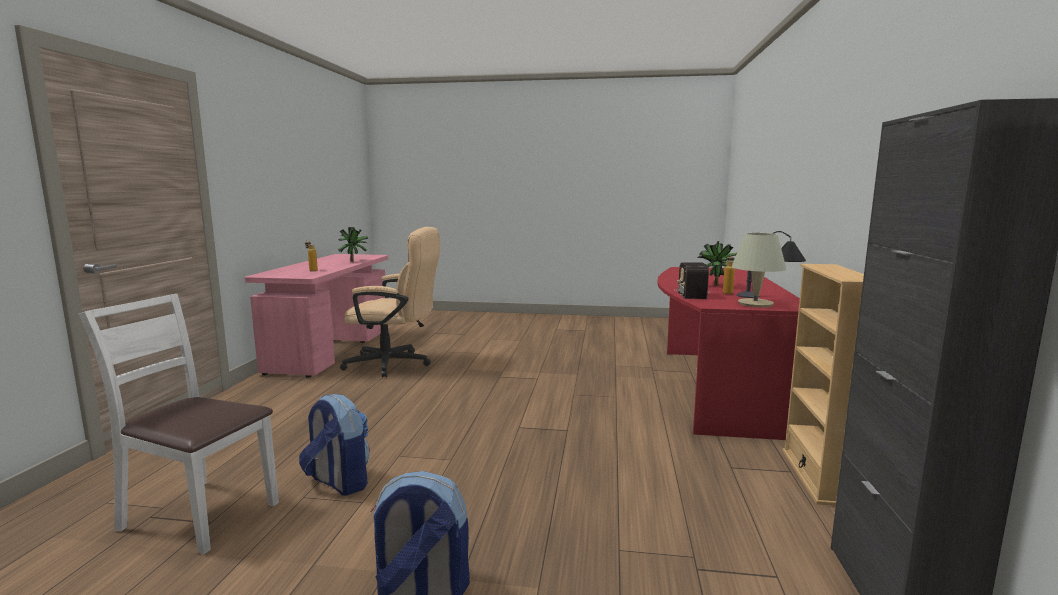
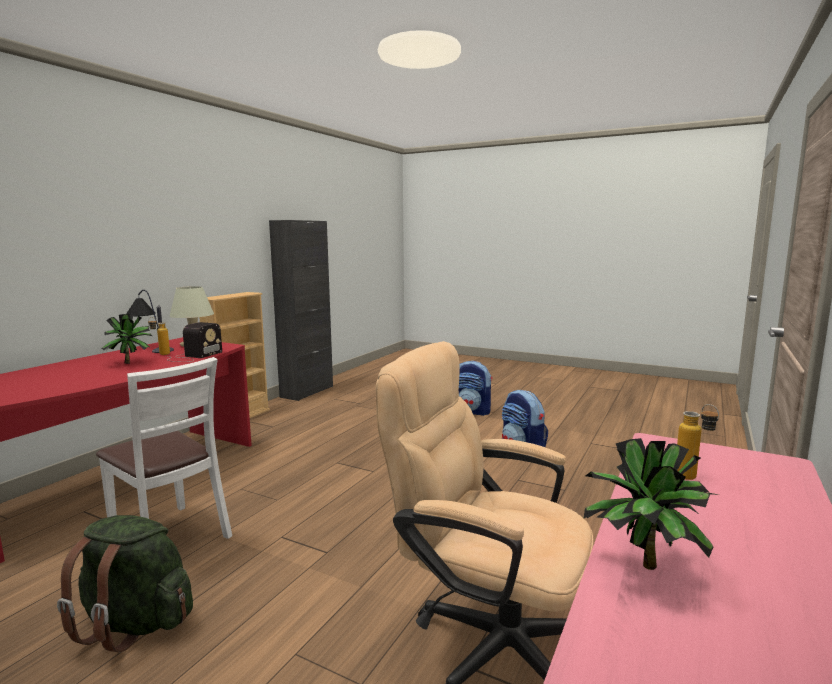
camera: 160 degrees left, 0 degrees up
(199, 514) = (601, 447): white chair -> white chair (170, 537)
(558, 350) = (135, 623): none -> green backpack

